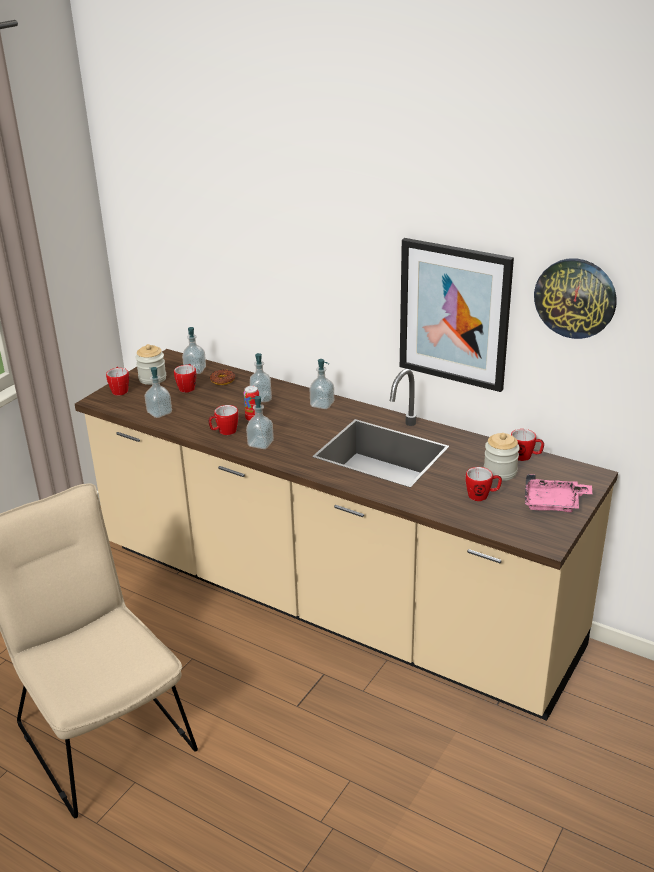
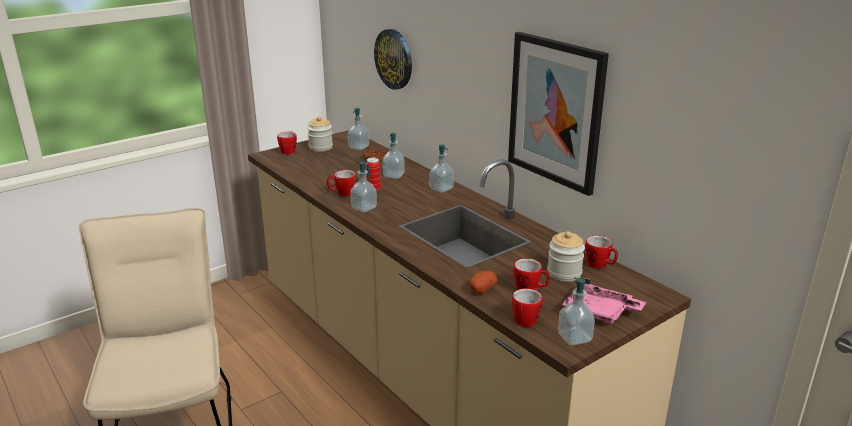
camera: 20 degrees right, 5 degrees down
(159, 413) = (304, 171): soap dispenser -> soap dispenser (574, 338)
(188, 387) = (342, 157): mug -> mug (527, 318)
(440, 505) = (483, 289): none -> potato
(575, 298) = (662, 100): wall clock -> wall clock (394, 59)

